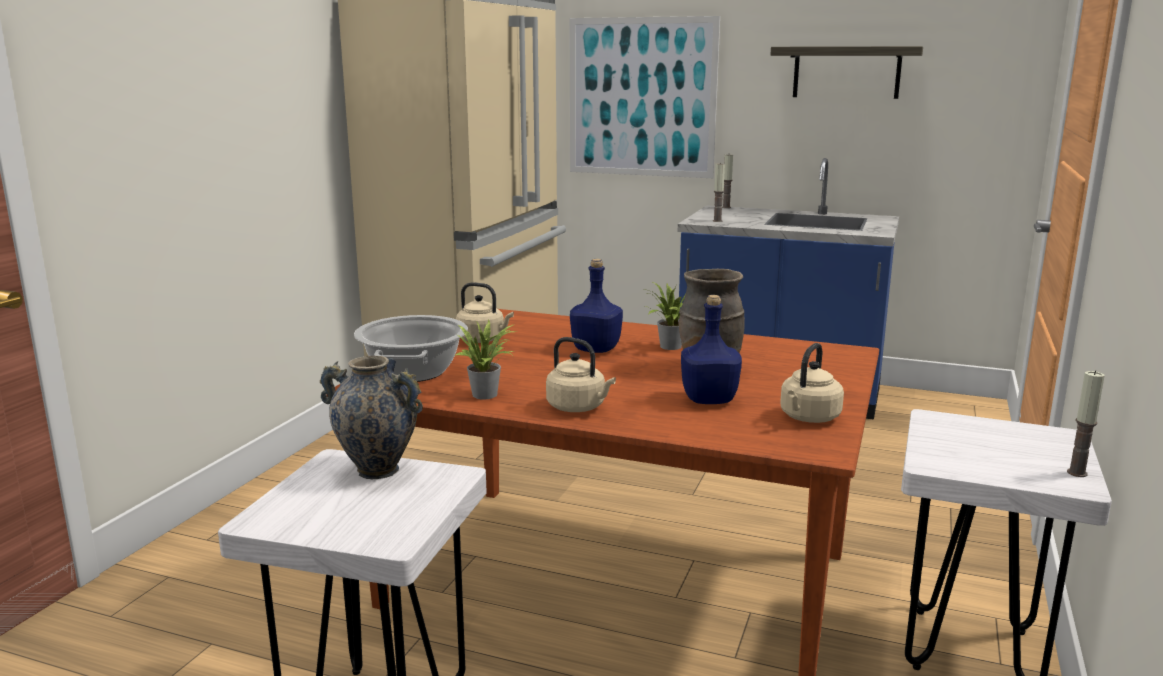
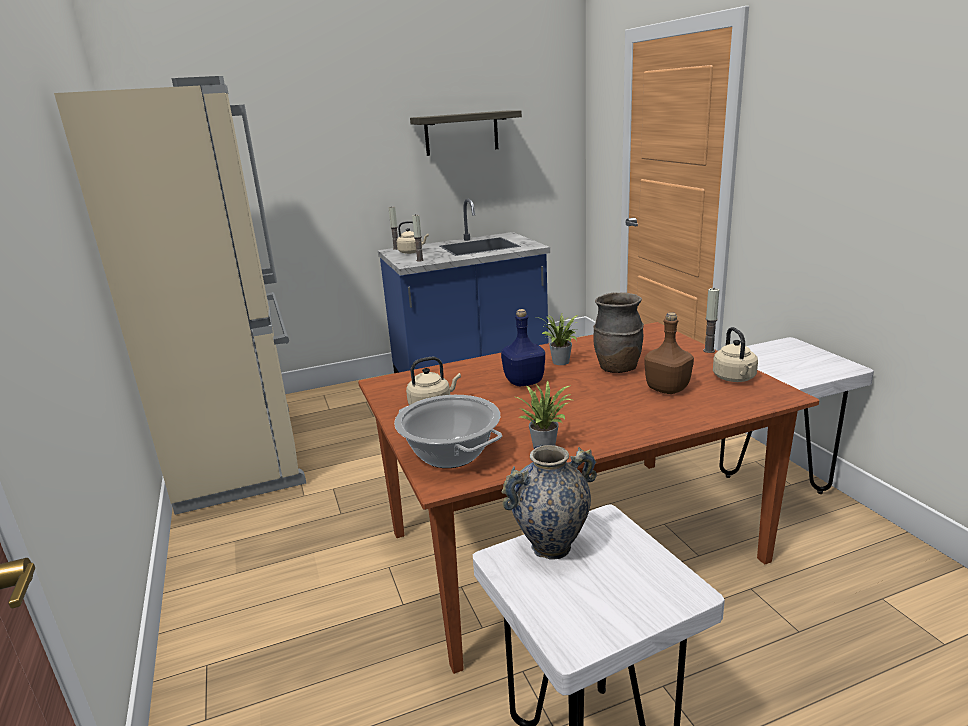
camera: 40 degrees left, 5 degrees up
(578, 407) = (620, 428): beige kettle -> beige kettle (412, 252)
(641, 97) = (303, 169): picture -> none
(708, 399) = (667, 389): blue bottle -> brown bottle
(1077, 473) = (836, 360): candle -> candle (709, 351)

